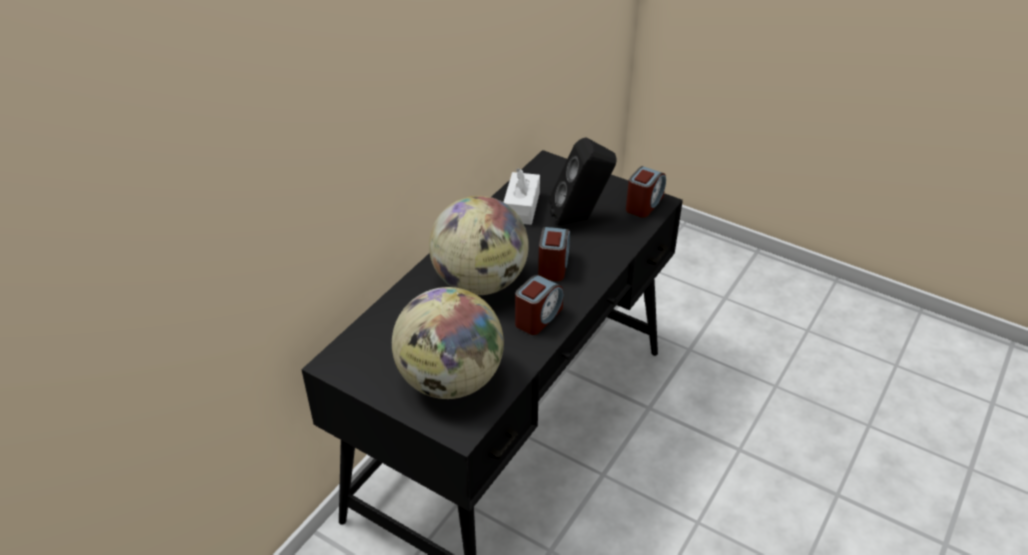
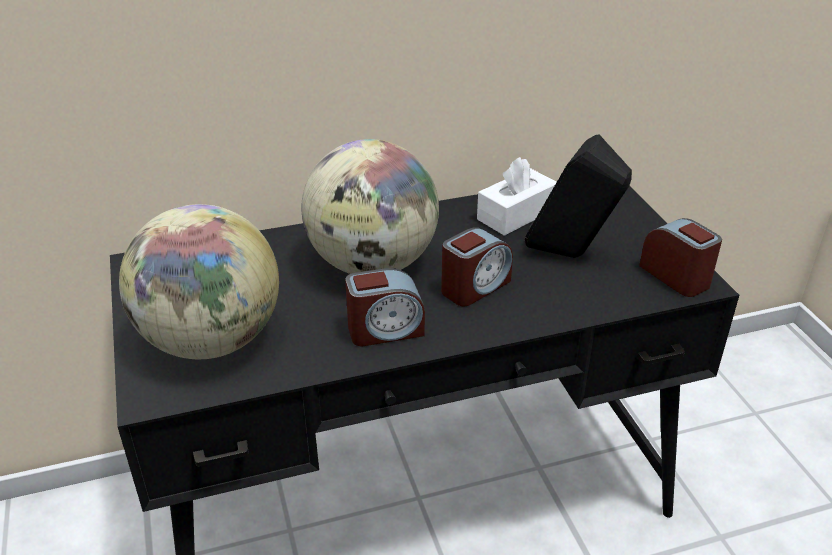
camera: 40 degrees right, 5 degrees down
(644, 204) = (676, 276): alarm clock -> alarm clock turned 105 degrees counterclockwise

